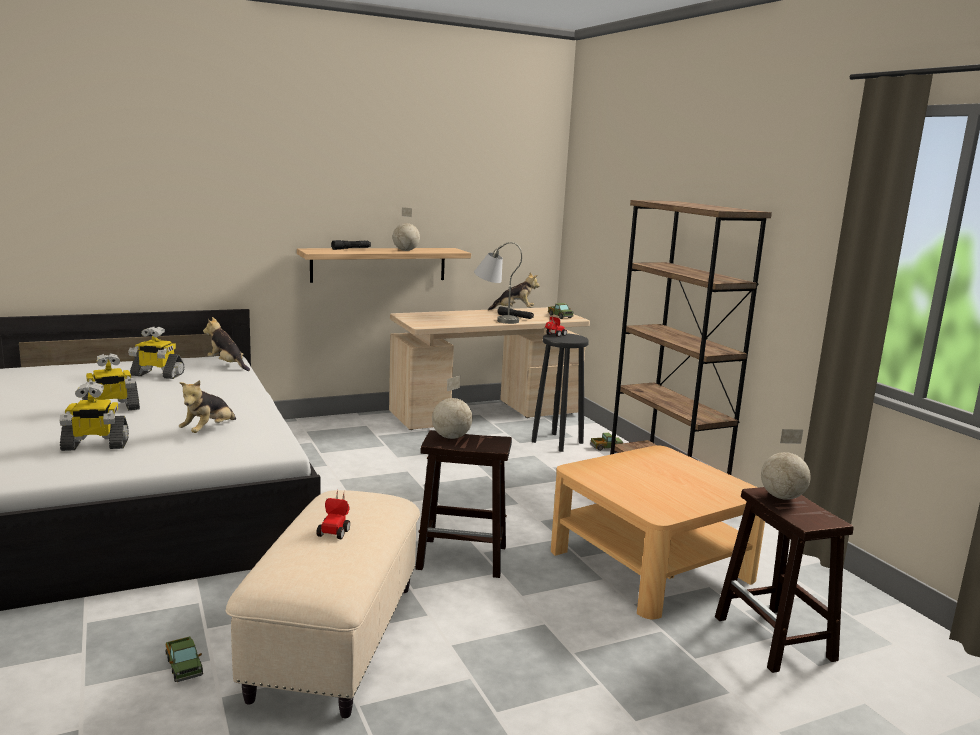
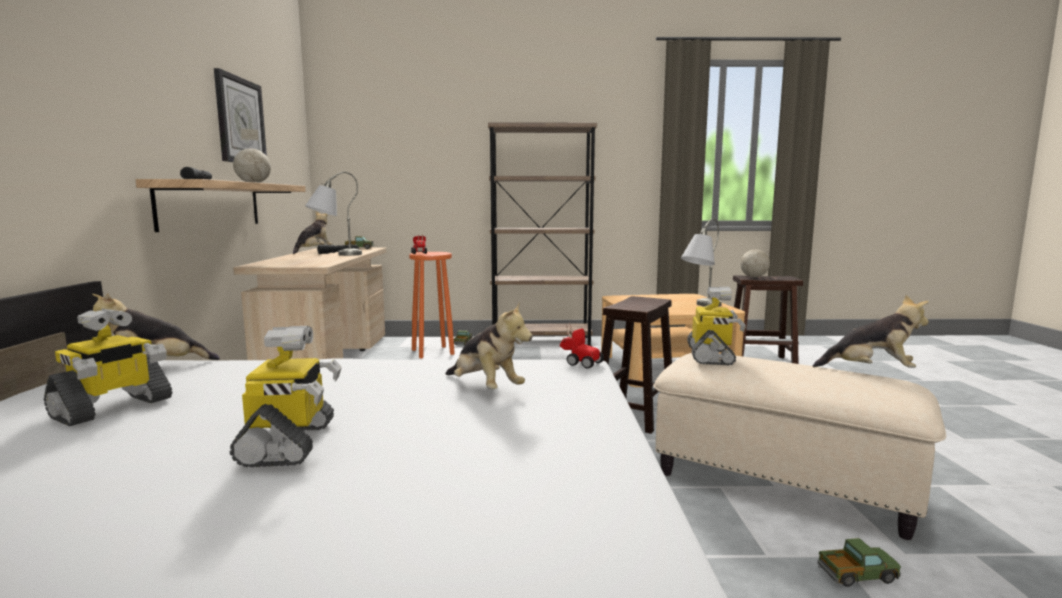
camera: 65 degrees left, 5 degrees down
(94, 445) = (499, 456): toy robot -> toy robot (711, 356)
(335, 530) = (791, 368): toy car -> toy car (579, 363)
(352, 570) = (870, 371): none -> plush toy
(433, 195) = (240, 121): none -> wall clock
(450, 437) = (627, 305): globe -> none
(558, 442) = (433, 352): black stool -> orange stool
(660, 498) = (700, 306): none -> grey table lamp

